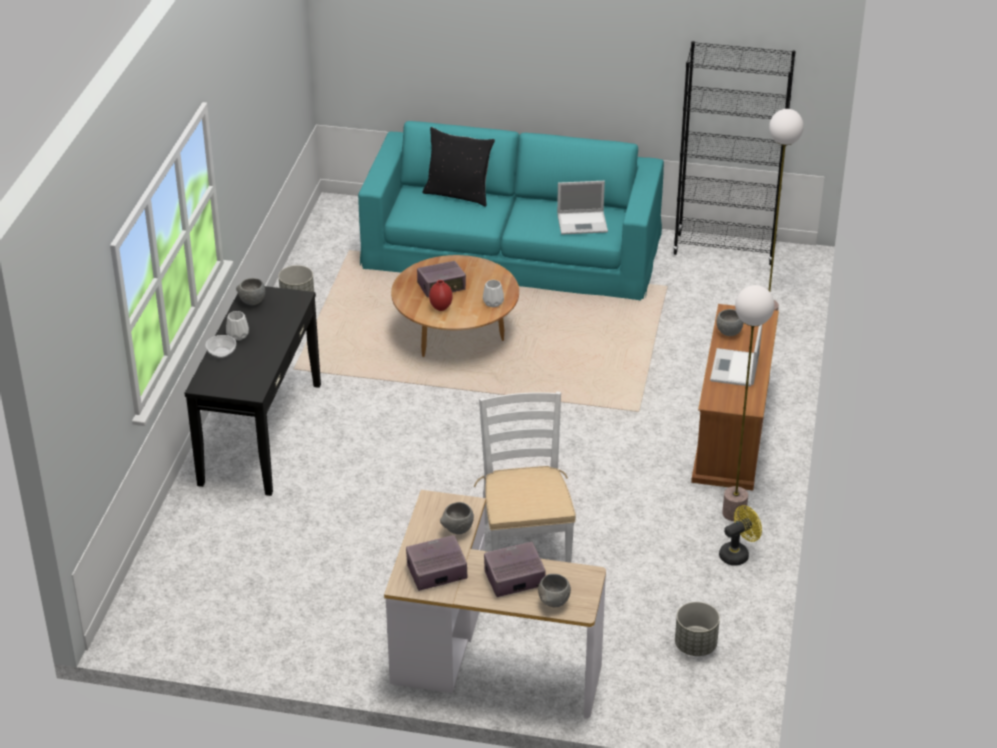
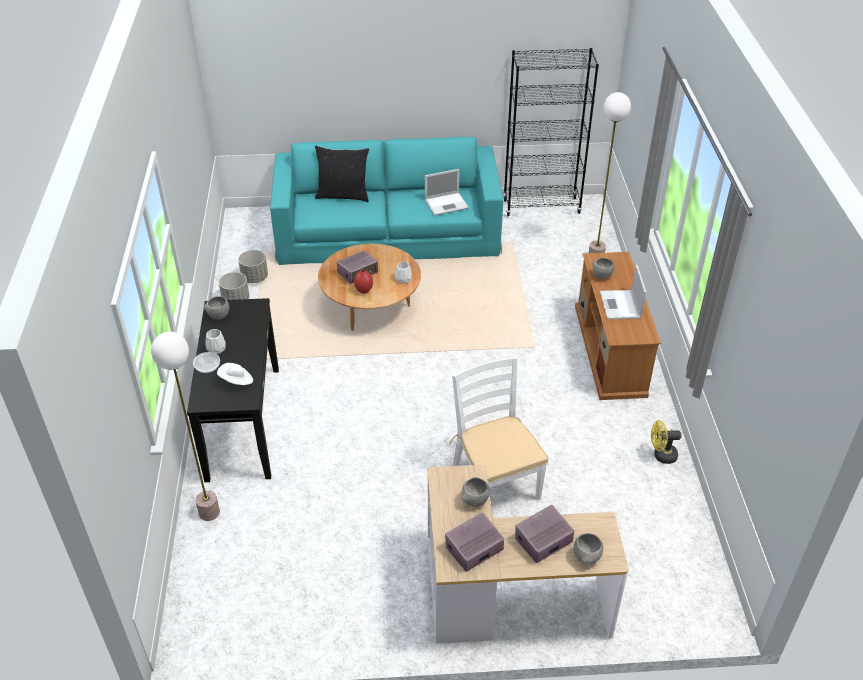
camera: 15 degrees left, 5 degrees up
(248, 371) = (236, 381): none -> white hat
(695, 646) = (666, 546): grey planter -> grey planter (255, 278)
(734, 513) = (643, 420): floor lamp -> floor lamp (209, 512)
(737, 554) = (661, 455): yellow fan -> yellow fan turned 135 degrees counterclockwise

